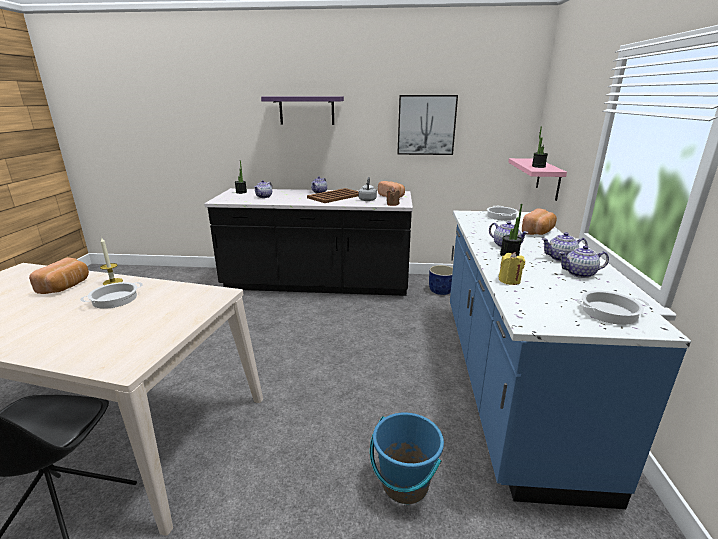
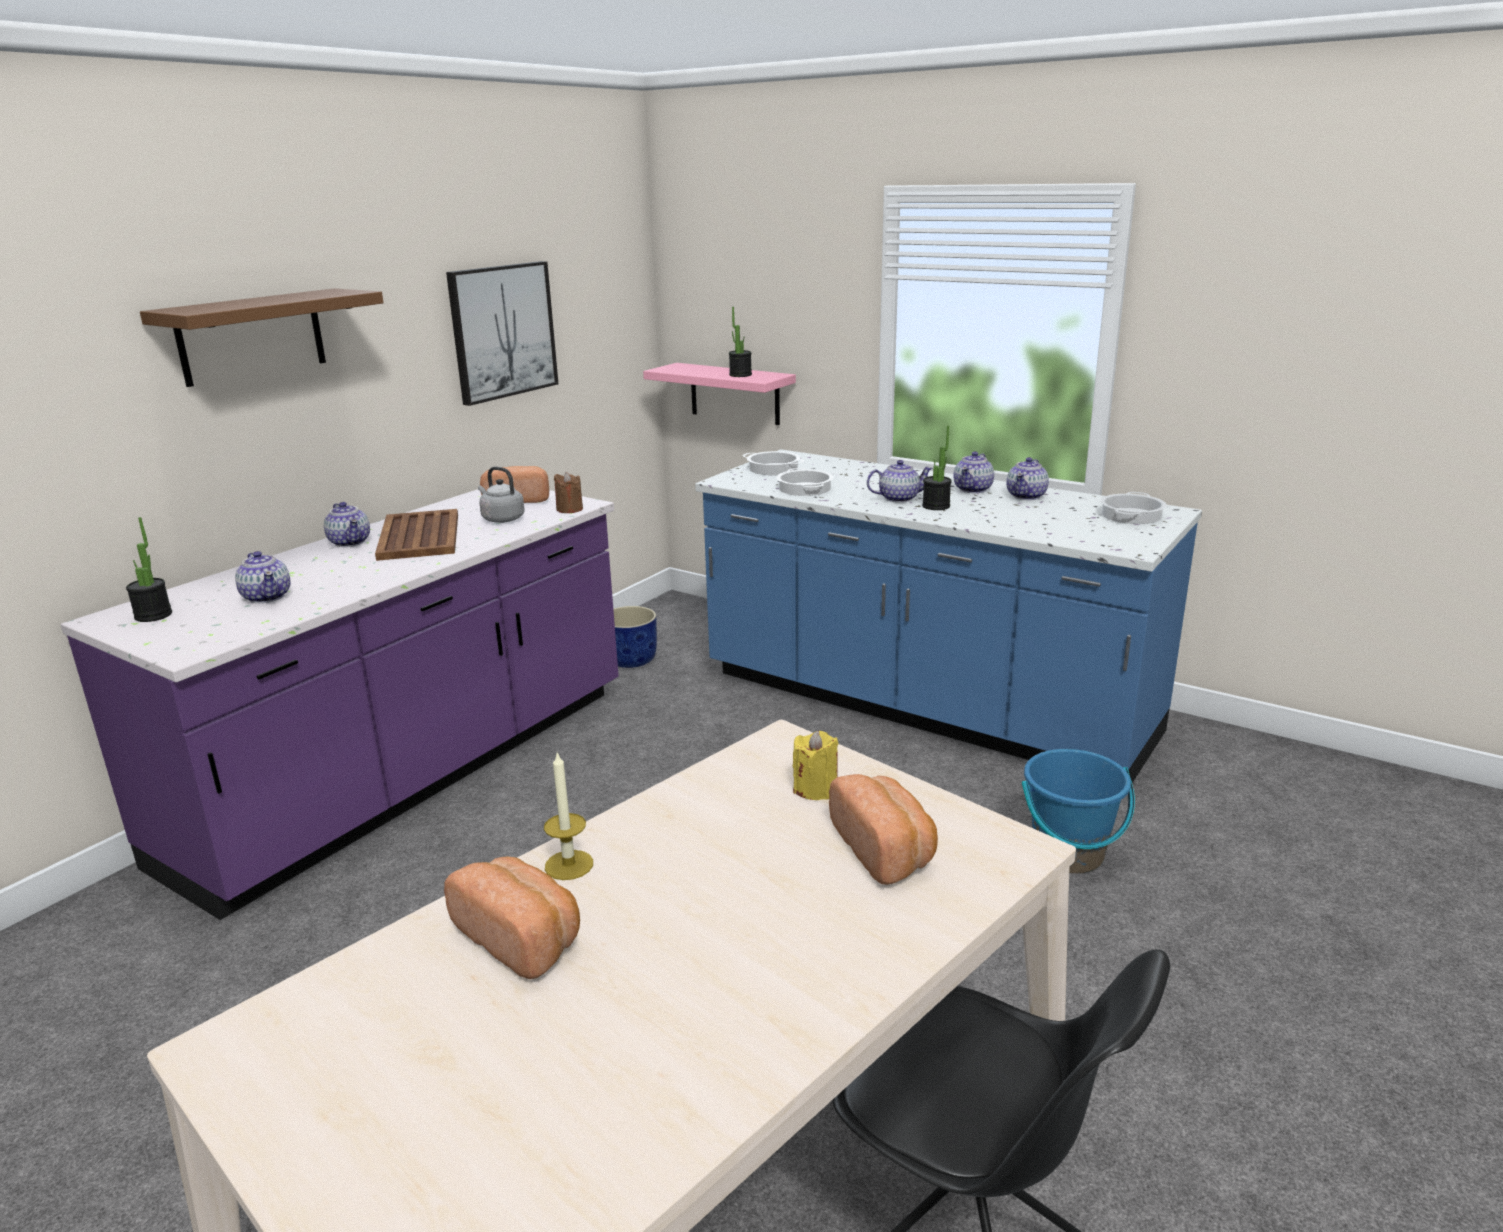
camera: 60 degrees left, 0 degrees up
(115, 299) = (689, 861): cooking pot -> cooking pot (804, 488)
(306, 110) = (251, 336): purple shelf -> brown shelf
(317, 284) = (412, 775): black counter -> purple counter
(509, 281) = (1018, 528): yellow candle -> yellow candle (815, 789)
(538, 232) = (867, 471): bread -> bread (885, 850)

